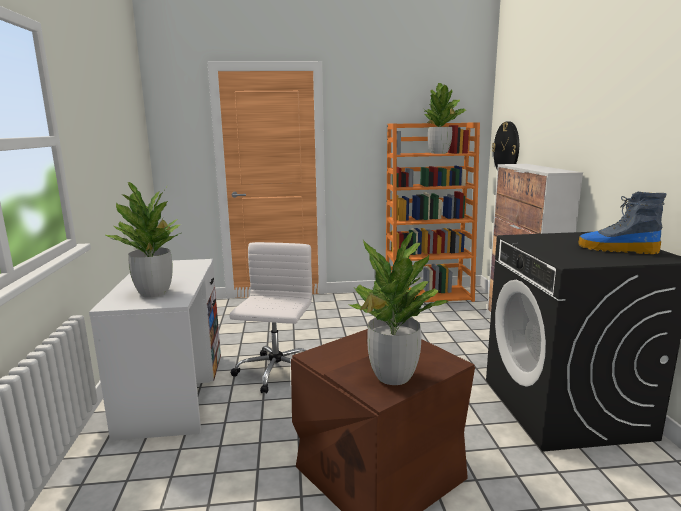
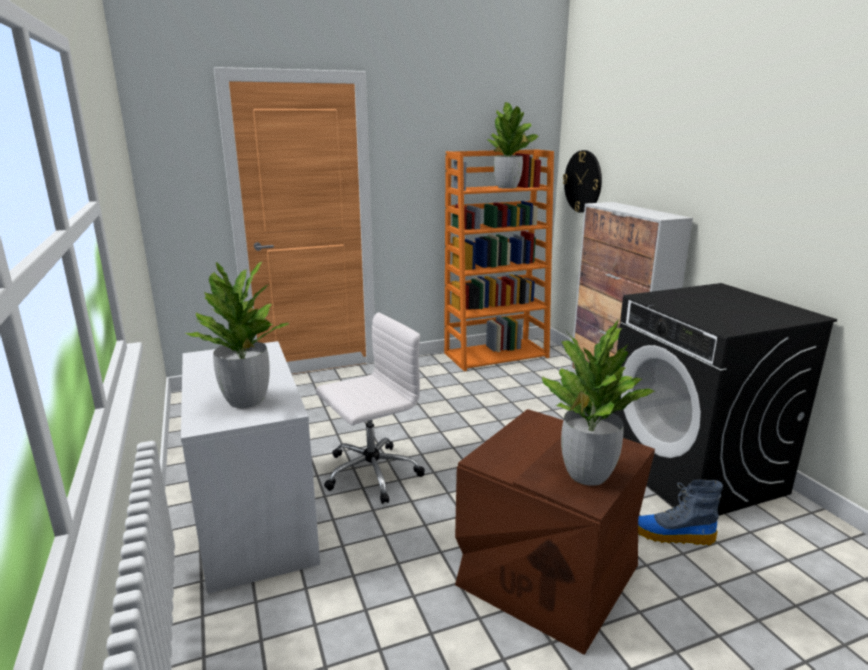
camera: 15 degrees left, 5 degrees up
(276, 373) = (370, 473): white office chair -> white office chair turned 60 degrees clockwise
(616, 250) = (754, 308): boot -> boot (673, 535)

